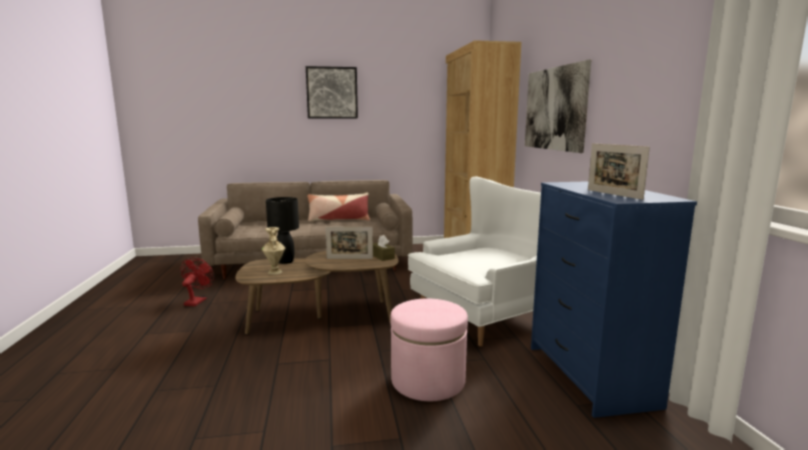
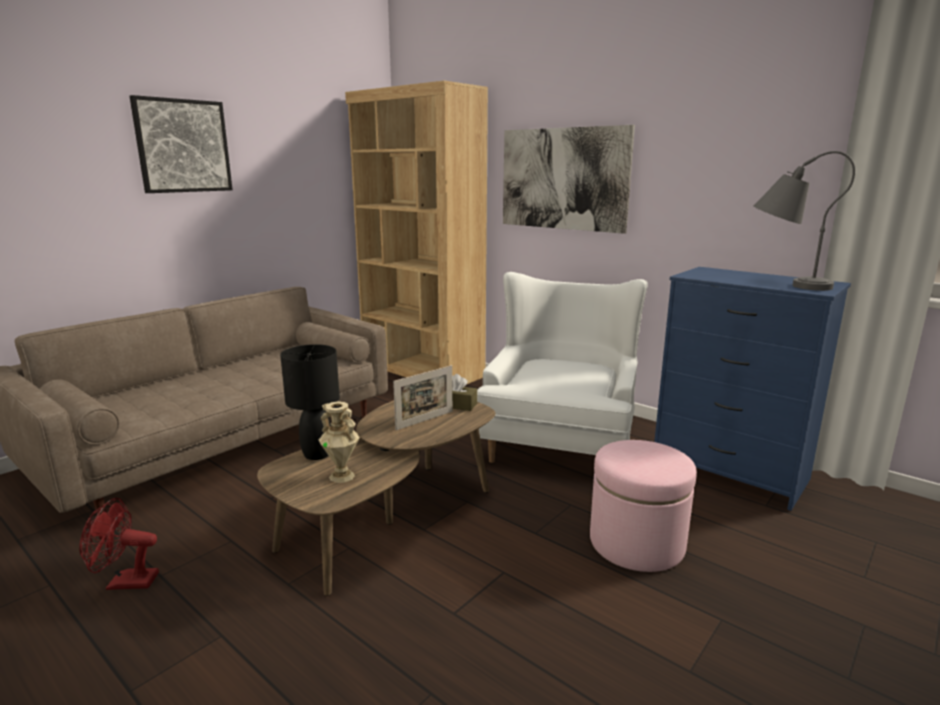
camera: 40 degrees left, 5 degrees up
(197, 301) = (125, 582): red fan -> red fan turned 60 degrees counterclockwise
(338, 220) = (247, 362): pillow -> none
(613, 194) = (784, 284): picture frame -> grey table lamp

